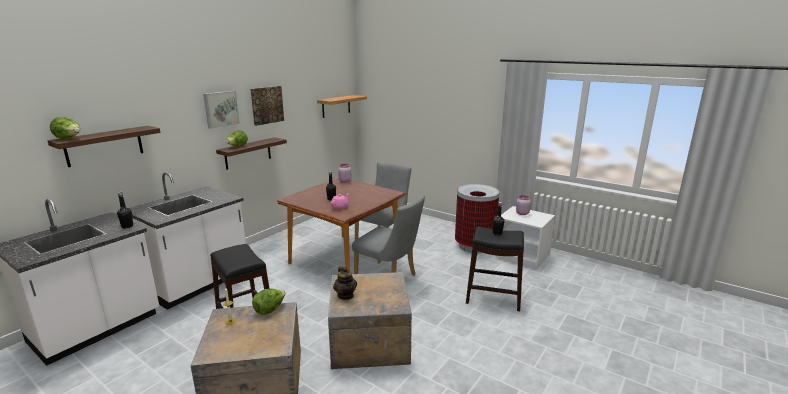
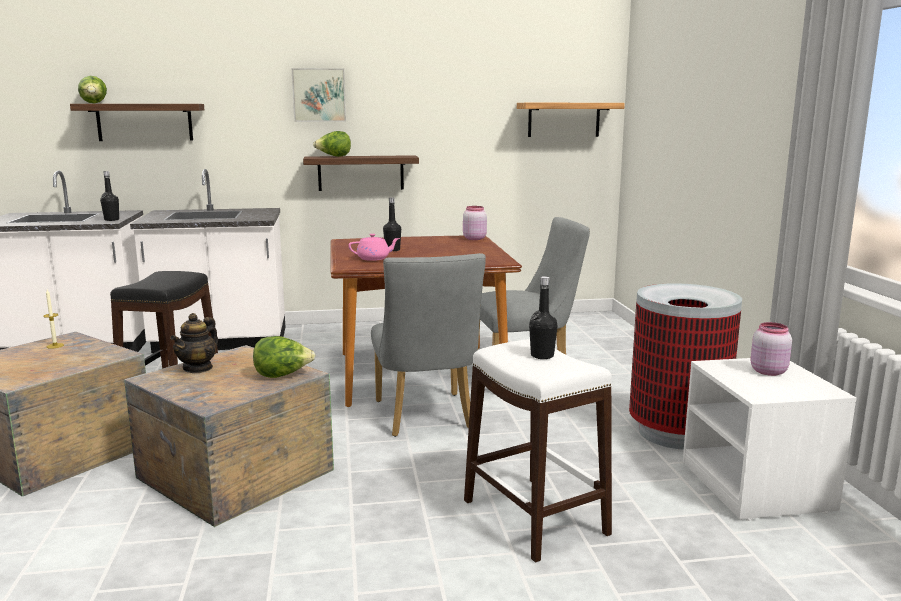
camera: 45 degrees right, 5 degrees down
(266, 105) = (405, 99): picture -> none
(270, 310) = (105, 350): lettuce -> lettuce (282, 375)
(493, 297) = (535, 516): black stool -> white stool

